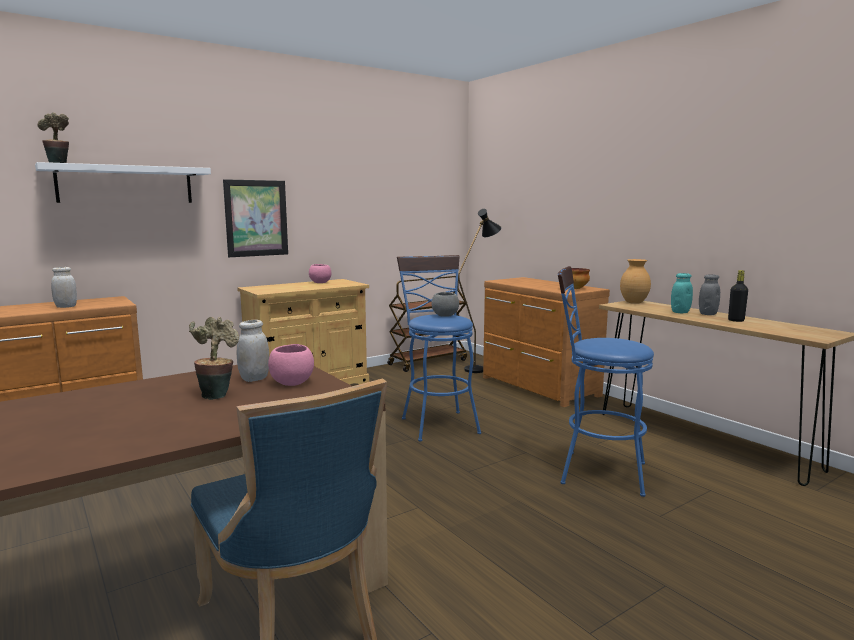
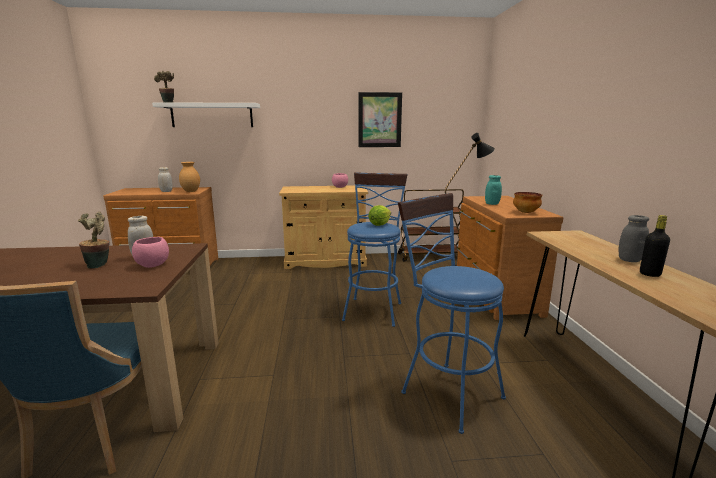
camera: 30 degrees right, 5 degrees up
(256, 218) = (297, 138): picture -> picture (379, 120)
(445, 315) = (380, 224): grey bowl -> lettuce
(634, 303) = (569, 234): brown vase -> brown vase (190, 191)
(680, 312) = (599, 252): turquoise jar -> turquoise jar (492, 204)

